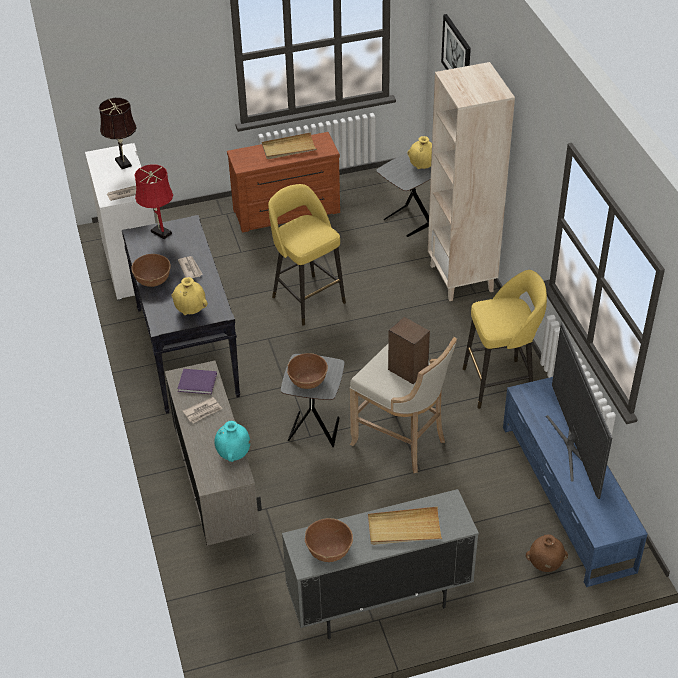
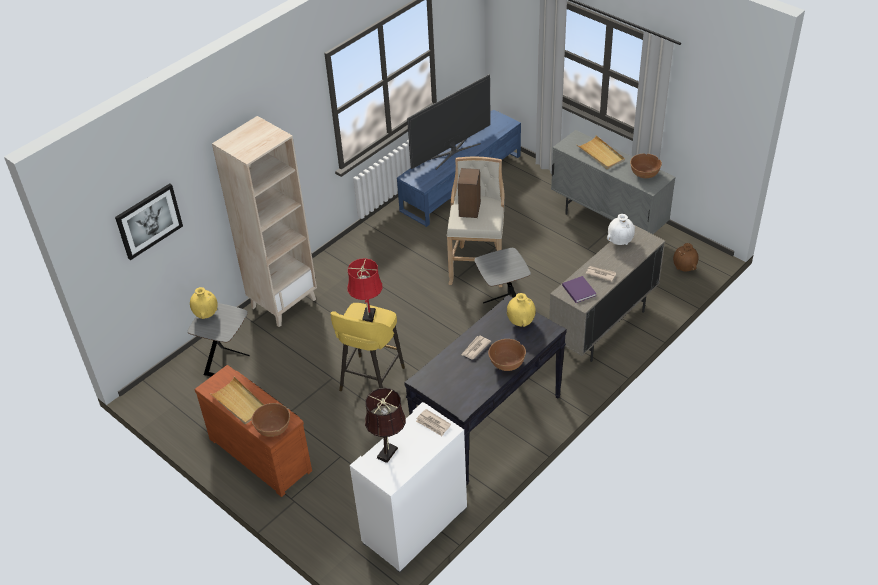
camera: 120 degrees left, 0 degrees up
(159, 231) = (446, 394): red table lamp -> red table lamp (368, 317)
(234, 455) = (620, 242): turquoise vase -> white vase
(308, 380) = (509, 266): brown bowl -> brown bowl (273, 428)
(500, 383) = (386, 242): yellow stool -> none
(544, 565) = (519, 174): brown vase -> brown vase (684, 268)

